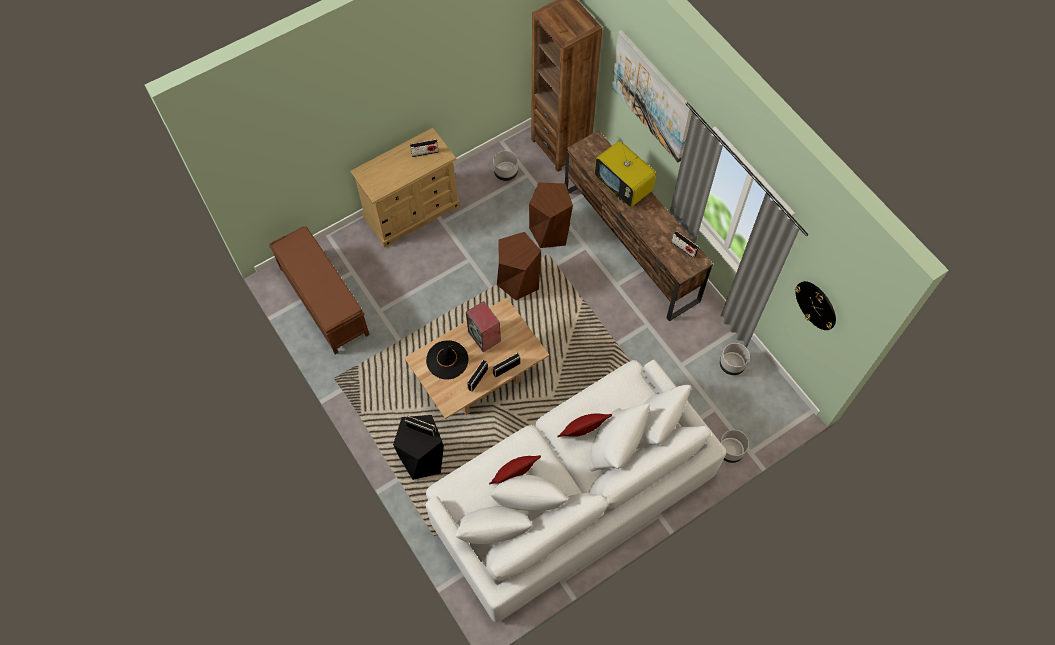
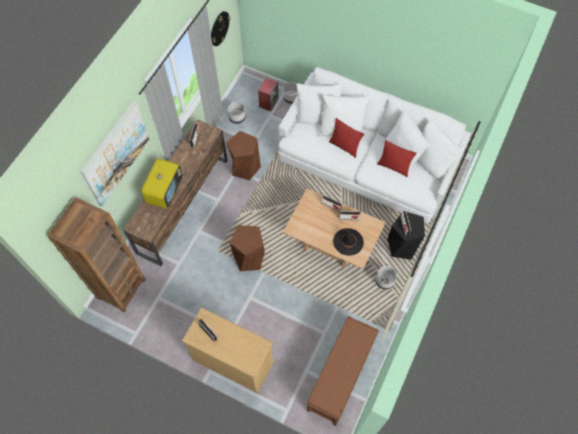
camera: 120 degrees left, 0 degrees up
(485, 336) = (318, 229): speaker -> speaker (268, 102)
(506, 173) = (164, 313): grey planter -> grey planter (384, 281)
(550, 231) = (199, 258): brown stool -> brown stool (245, 167)

